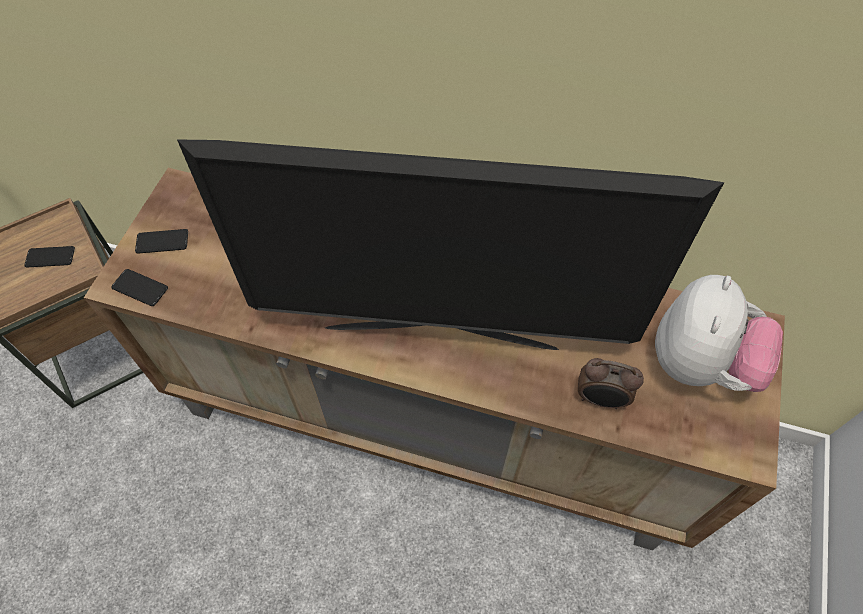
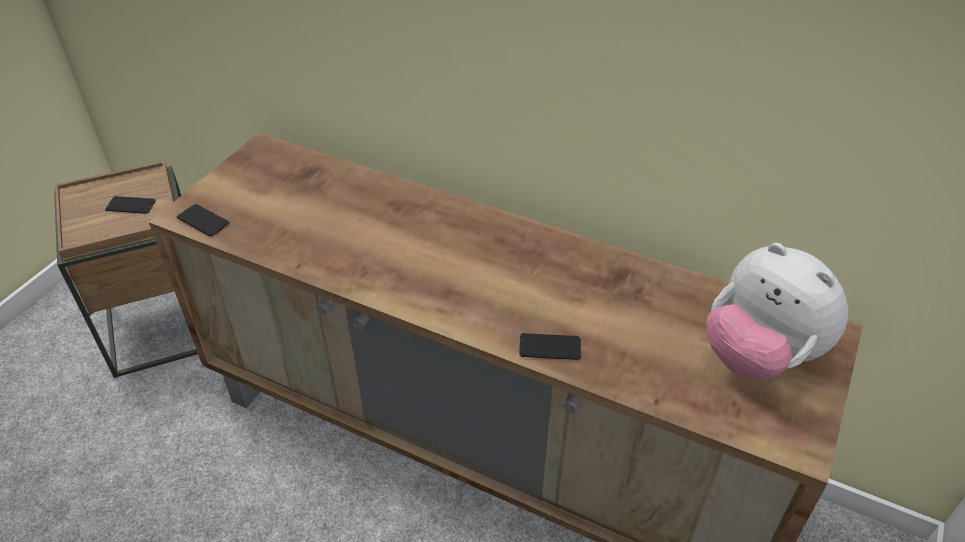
camera: 10 degrees right, 15 degrees down
(162, 242) = (235, 188): phone -> phone (550, 347)
(441, 335) = (486, 295): television -> none
(600, 399) = (642, 372): alarm clock -> none
(700, 363) = (759, 355): plush toy -> plush toy turned 105 degrees clockwise

